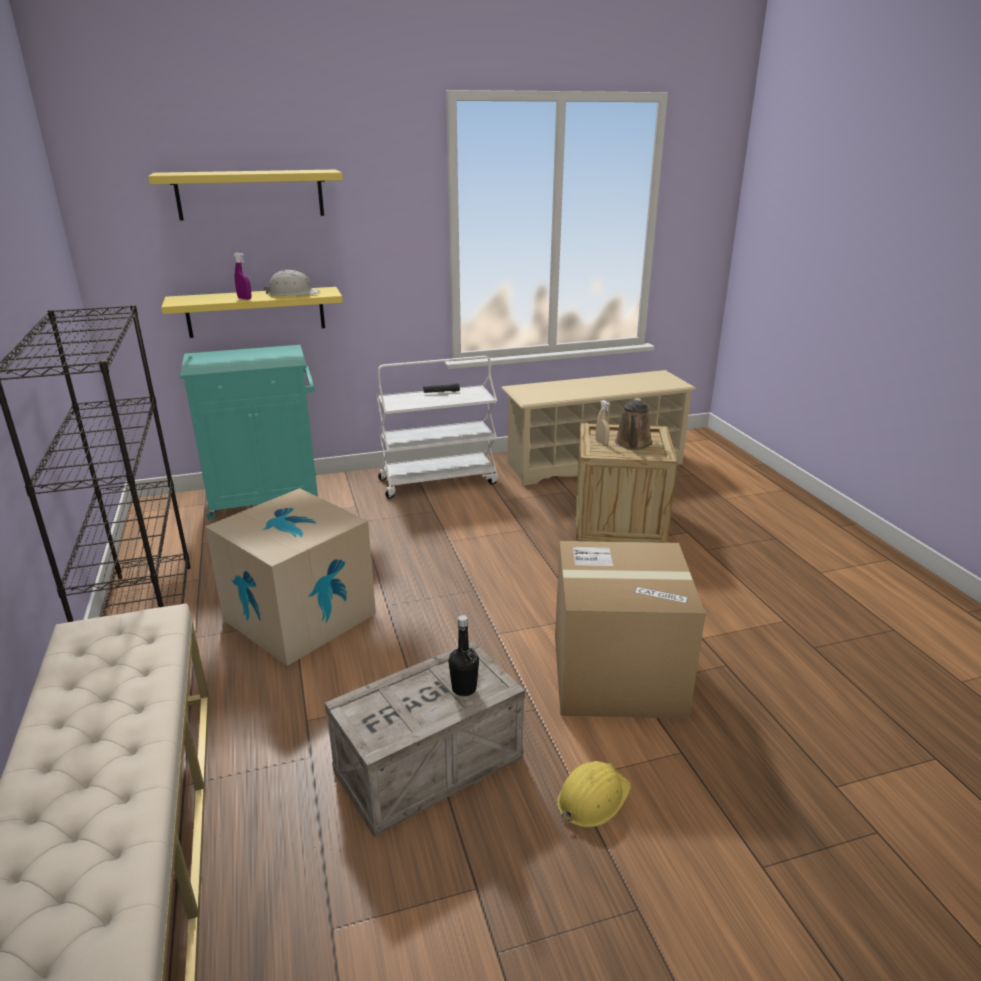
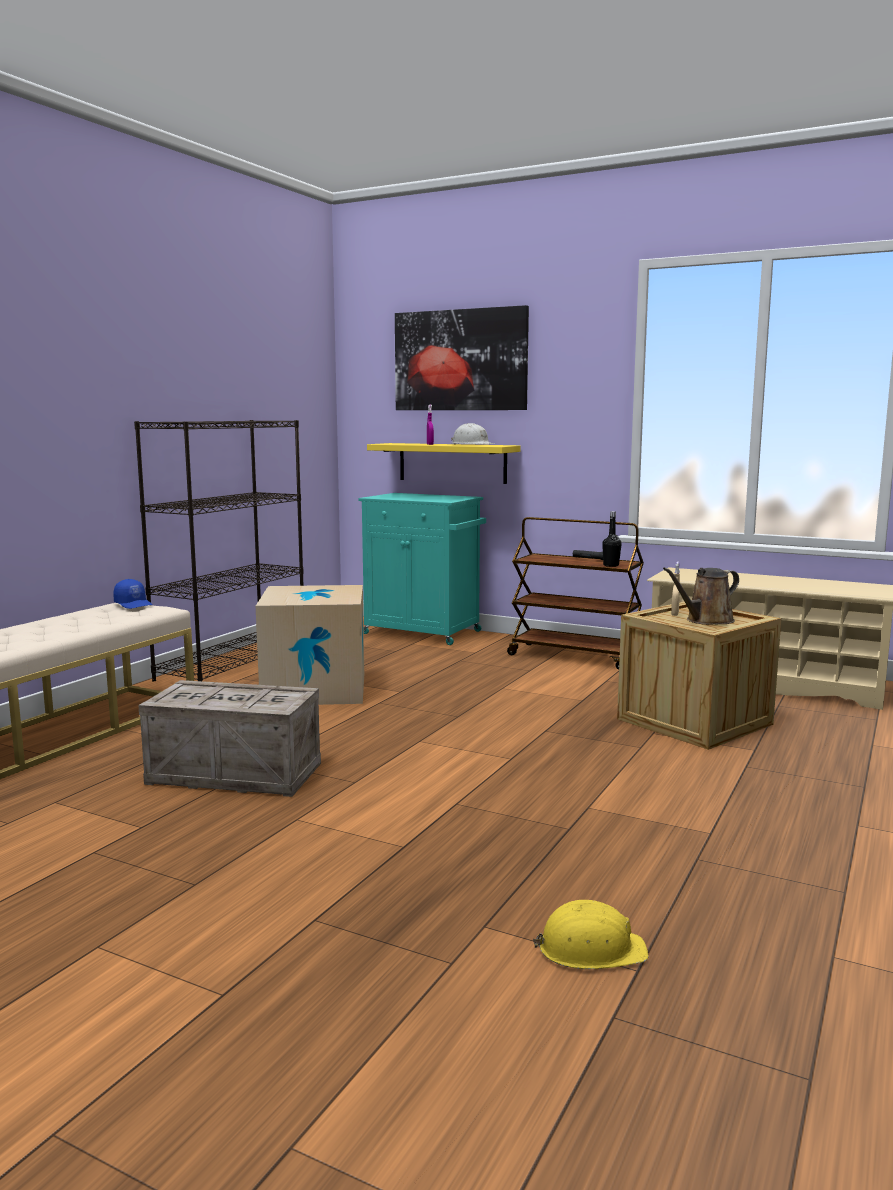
camera: 45 degrees right, 15 degrees down
(104, 625) = (134, 604): none -> blue cap
(250, 194) = (460, 360): yellow shelf -> picture
(438, 481) = (575, 656): white cart -> brown cart
(464, 688) = (258, 701): black bottle -> black bottle (611, 565)
(592, 798) = (288, 832): yellow hard hat -> yellow hard hat (590, 949)
(617, 674) = (457, 793): cardboard box -> none

